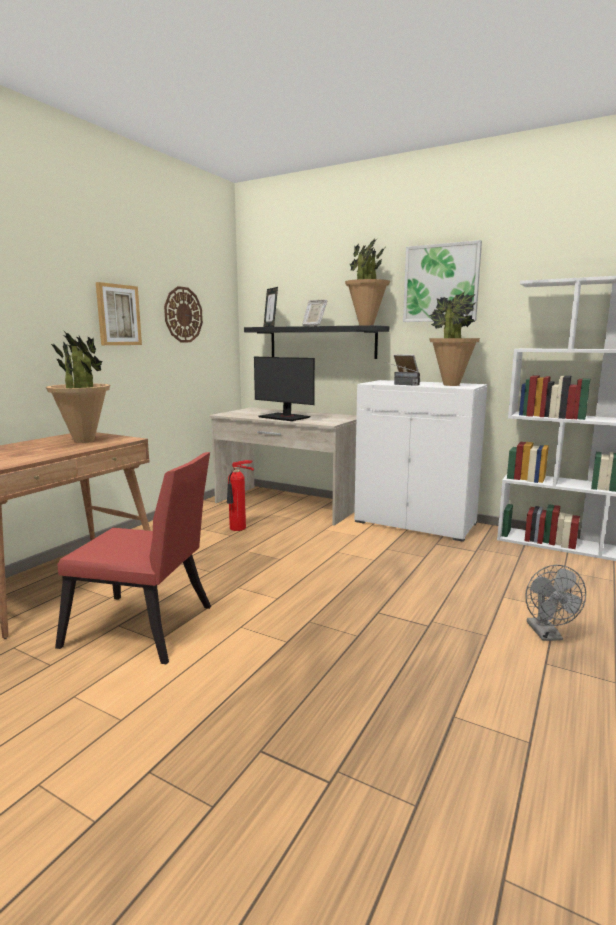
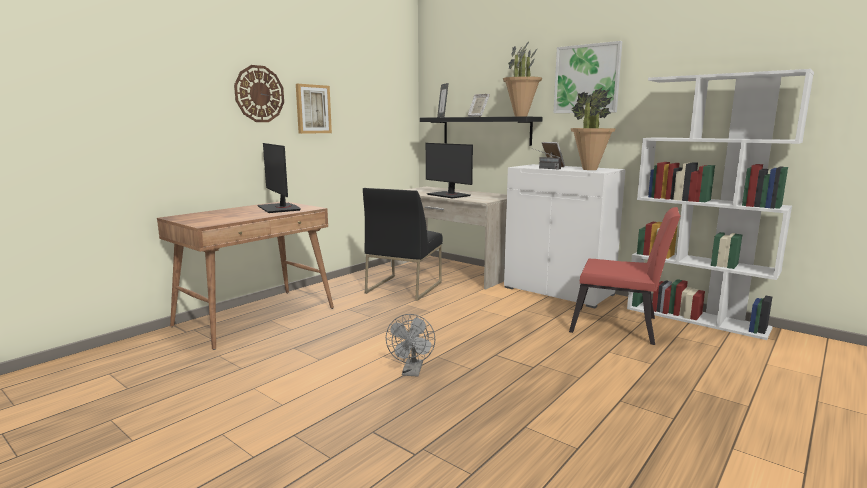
camera: 10 degrees right, 0 degrees up
(84, 441) = (279, 208): potted plant -> monitor
(146, 629) = (313, 352): red chair -> red chair (620, 327)
(183, 315) = (368, 107): wall clock -> wall clock (259, 94)
(238, 529) = (403, 287): fire extinguisher -> black chair
(547, 635) = (633, 381): grey fan -> grey fan (412, 372)

